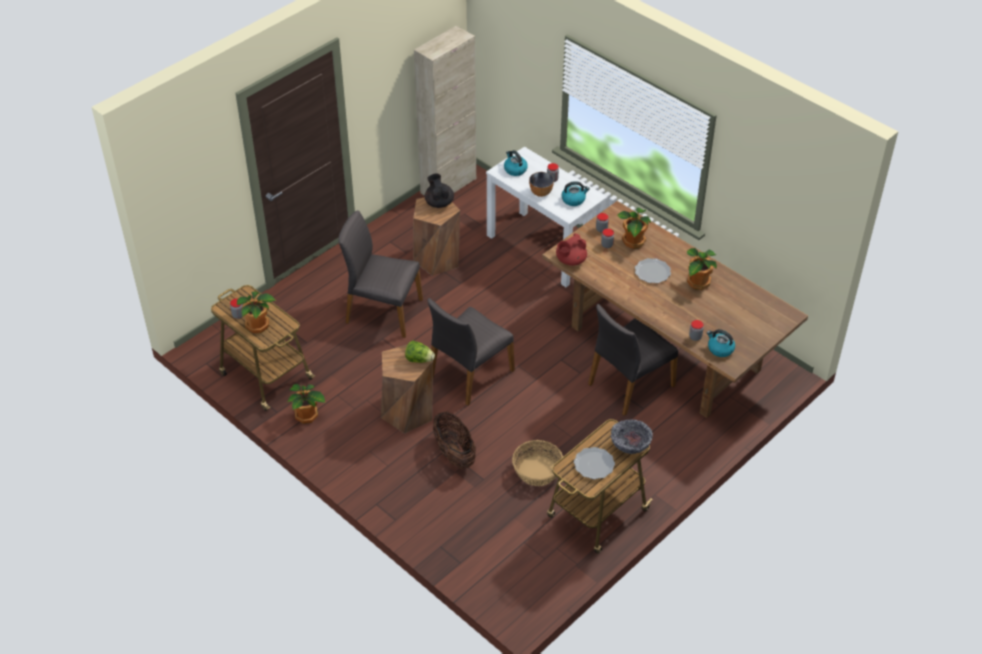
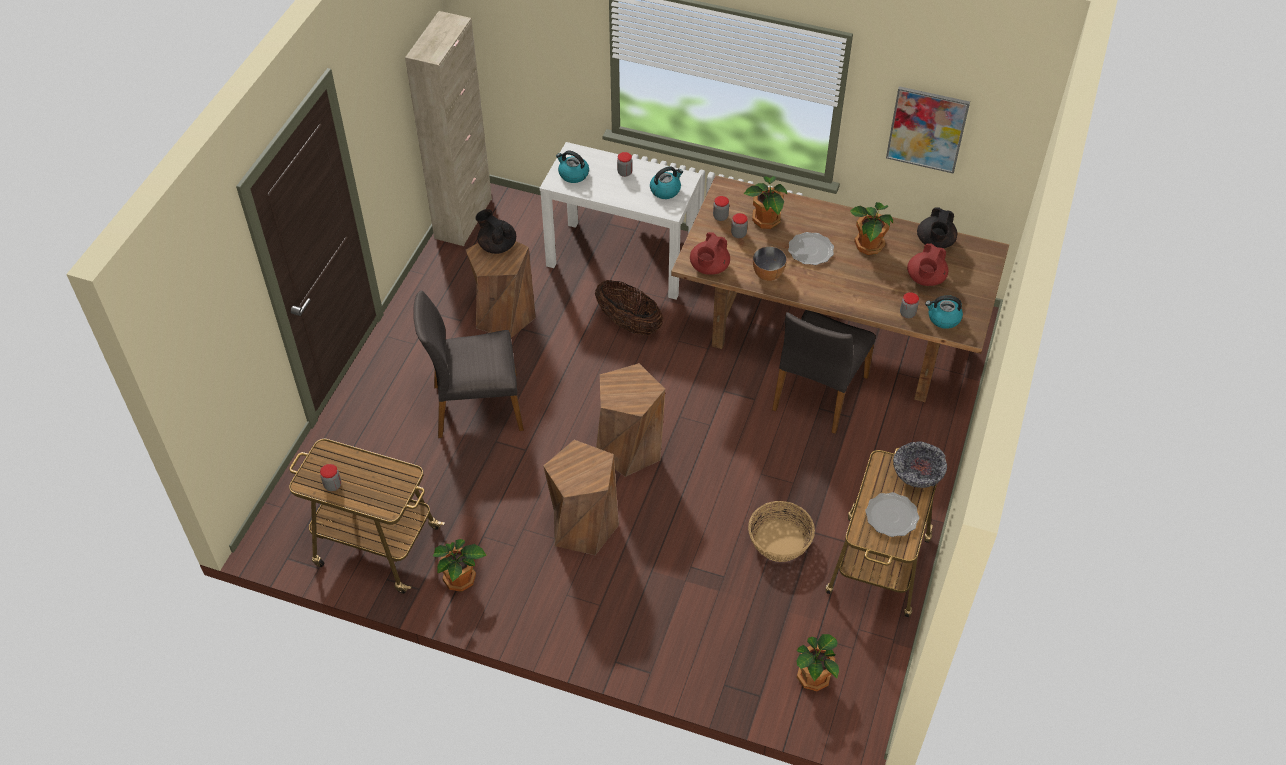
camera: 25 degrees left, 5 degrees up
(258, 326) = (369, 490): potted plant -> potted plant (815, 677)
(419, 359) = (596, 458): lettuce -> none
(454, 453) = (670, 557): basket -> basket (628, 323)
(469, 374) = (629, 449): grey chair -> brown stool
(540, 193) = (621, 194): bowl -> bowl (767, 275)
(725, 318) = (925, 279): none -> red teapot
(750, 296) = (935, 242): none -> black teapot
(762, 205) = (927, 129): none -> picture

